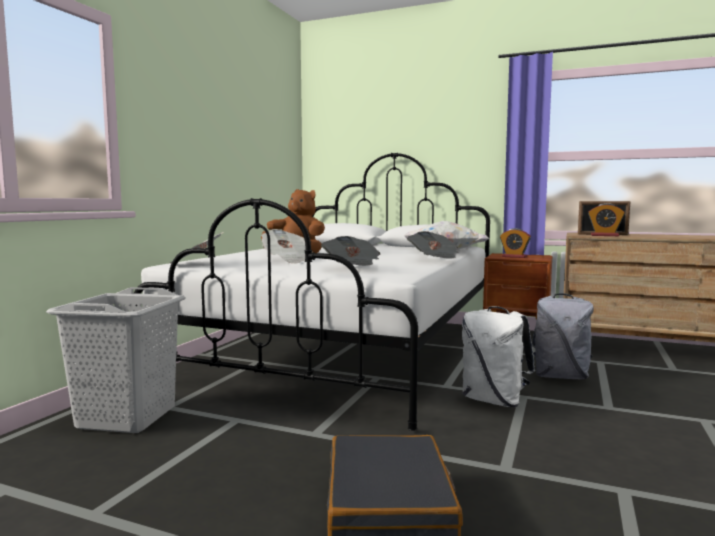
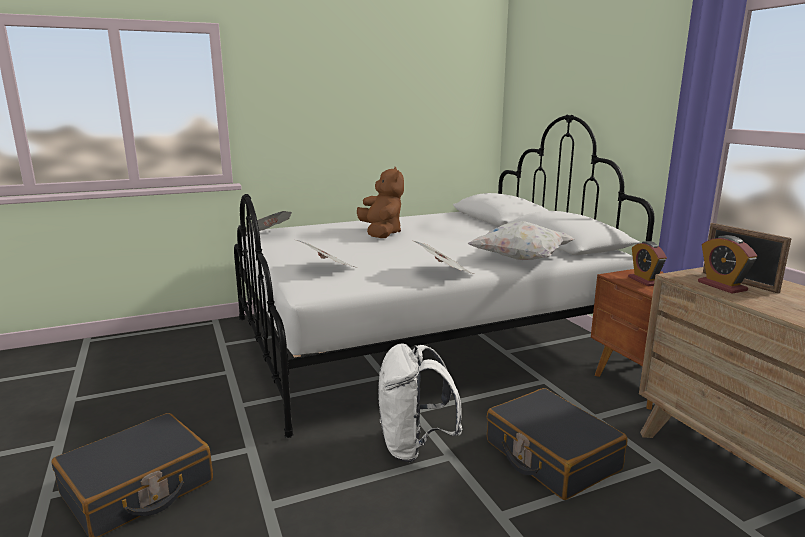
camera: 45 degrees right, 10 degrees up
(126, 417) = (192, 343): grey laundry basket -> none
(287, 260) = (336, 243): newspaper -> none
(560, 376) = (551, 456): grey backpack -> black suitcase

